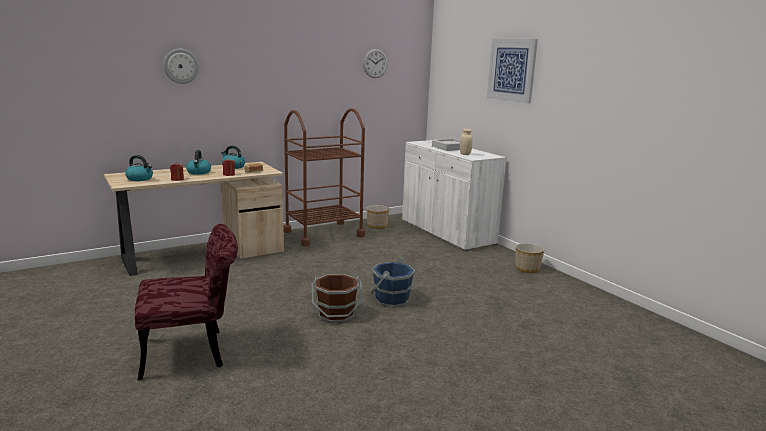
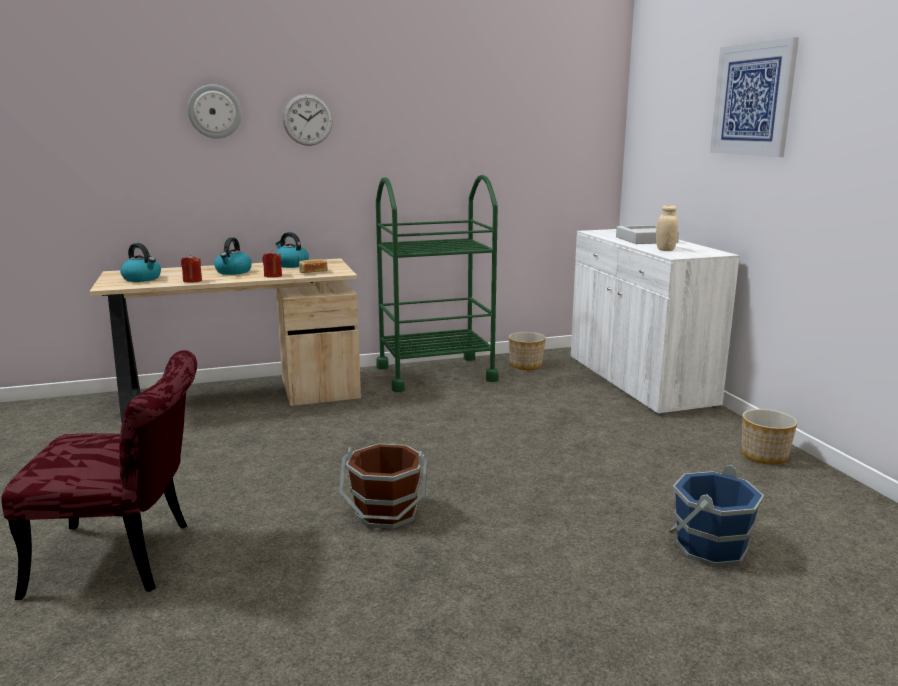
camera: 15 degrees right, 0 degrees up
(323, 234) = (435, 374): brown cart -> green cart
(375, 63) = (529, 104): wall clock -> wall clock (307, 120)
(391, 299) = (492, 494): blue bucket -> blue bucket (709, 547)

